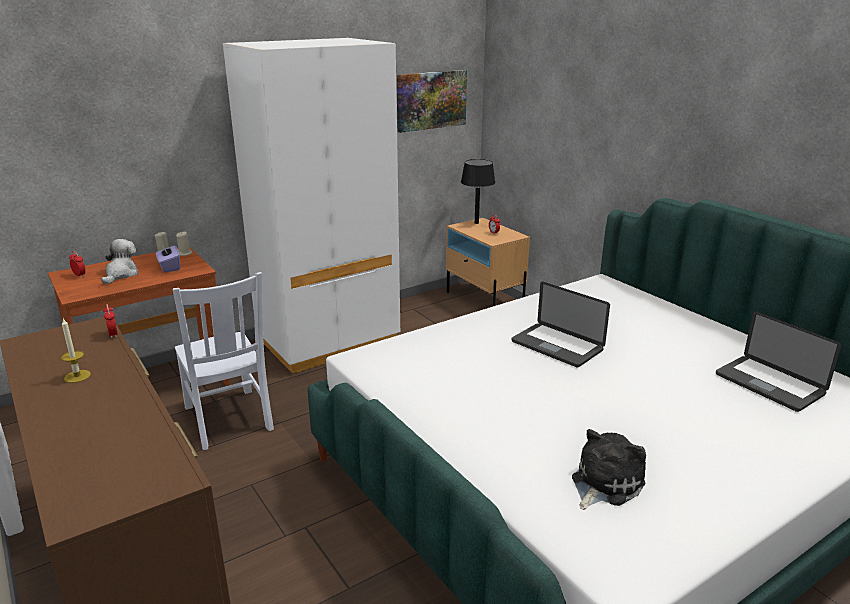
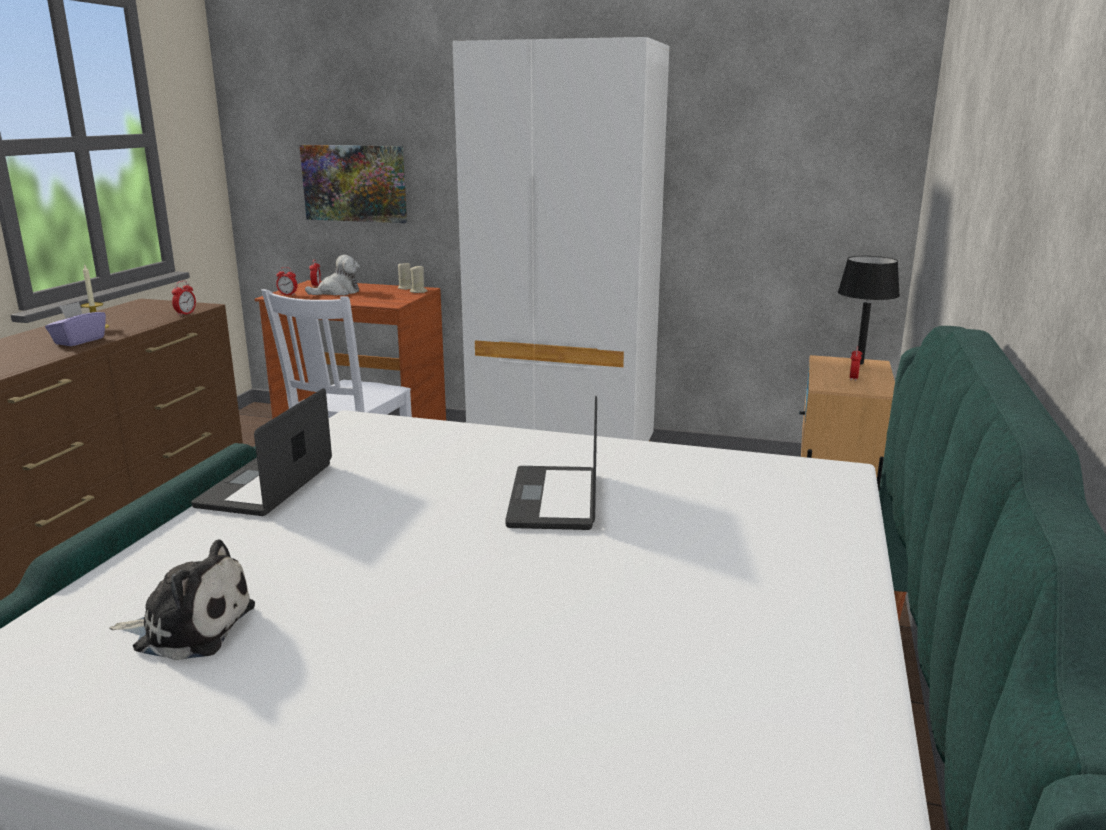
camera: 50 degrees right, 5 degrees down
(83, 290) = (288, 295): none -> alarm clock
(169, 267) = (378, 297): purple tissue box -> purple tissue box (79, 341)
(431, 100) = (814, 150): picture -> picture (354, 183)
(769, 384) = (707, 703): laptop -> laptop (266, 486)

